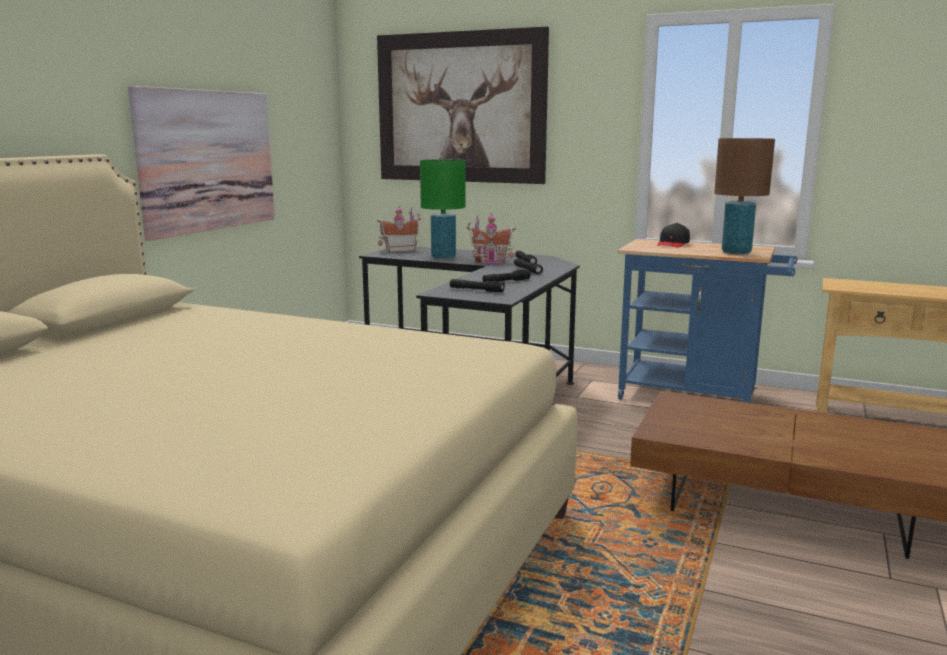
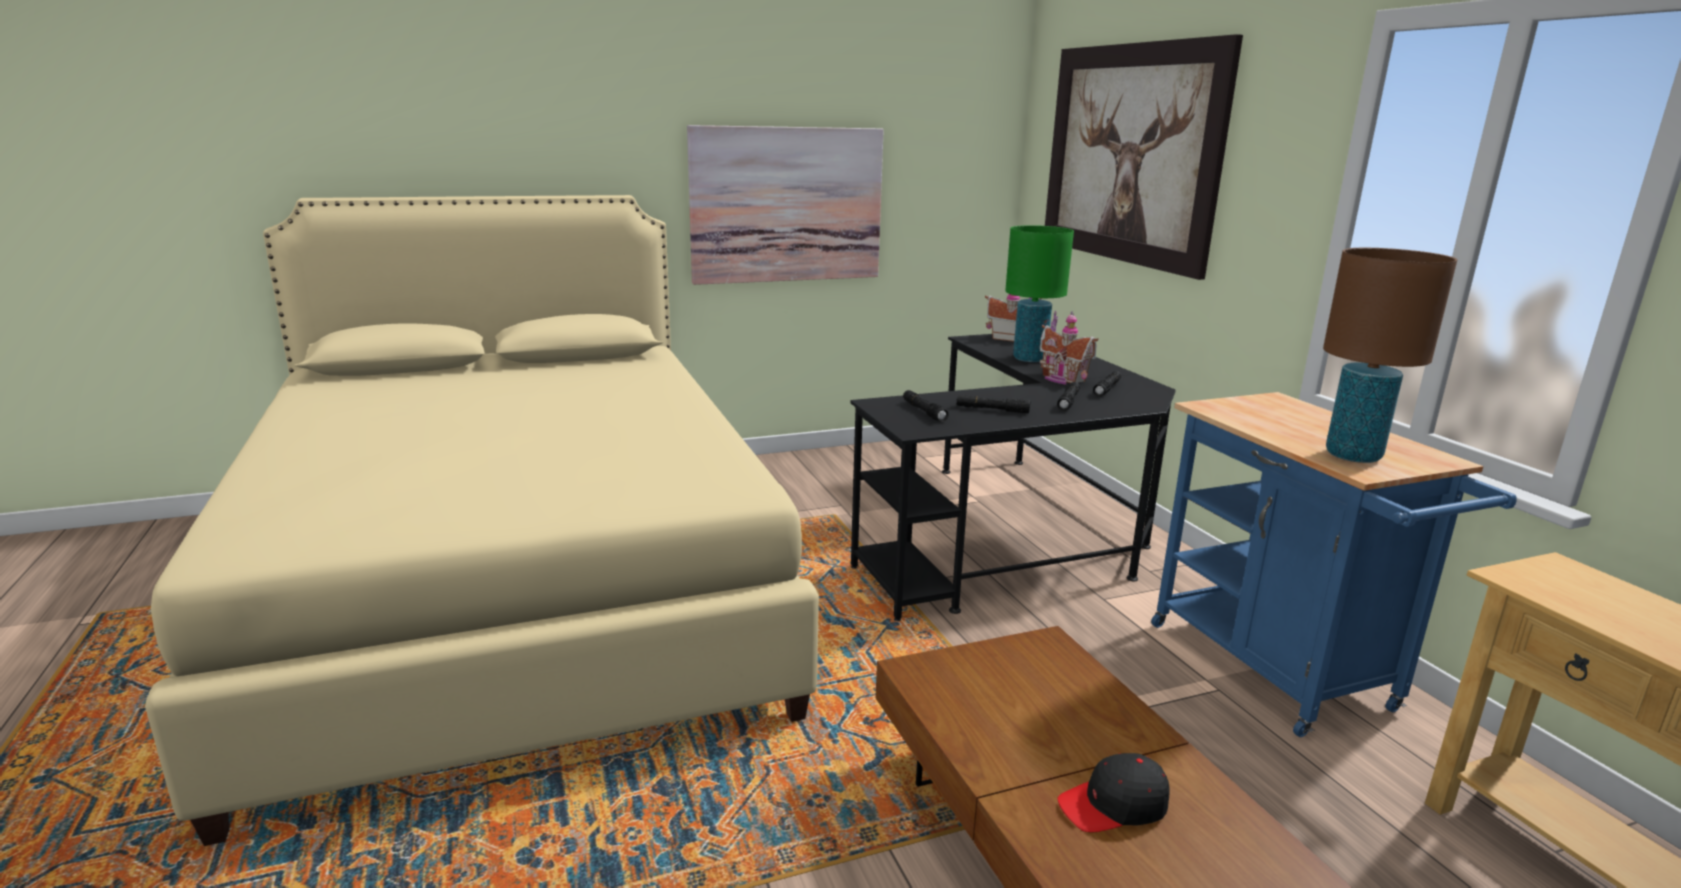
camera: 45 degrees right, 5 degrees up
(673, 244) = (1300, 414): black cap -> black cap (1113, 806)

